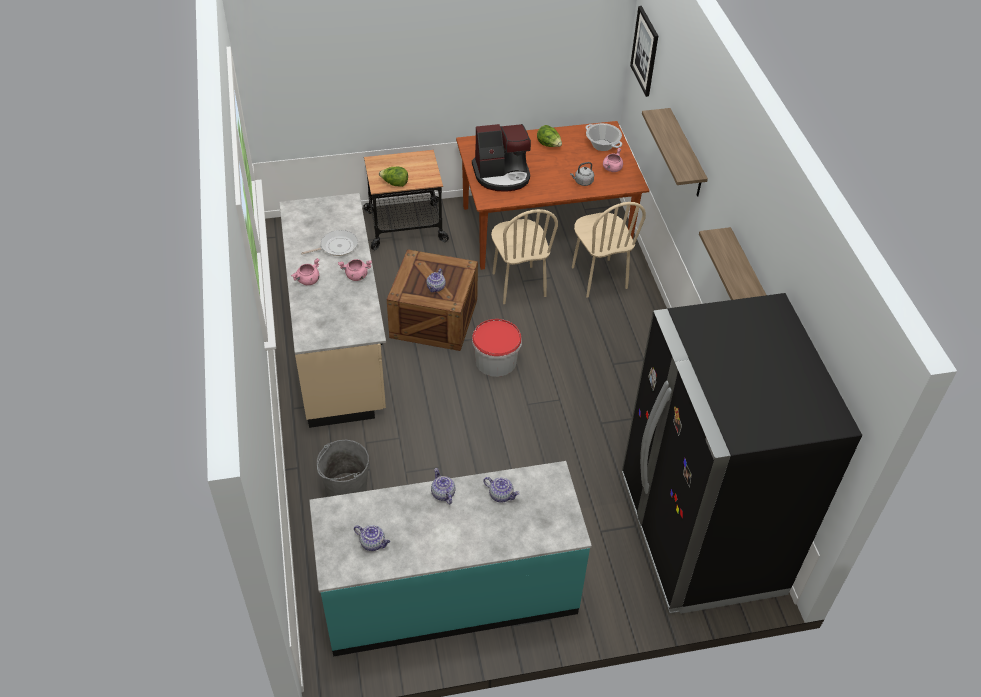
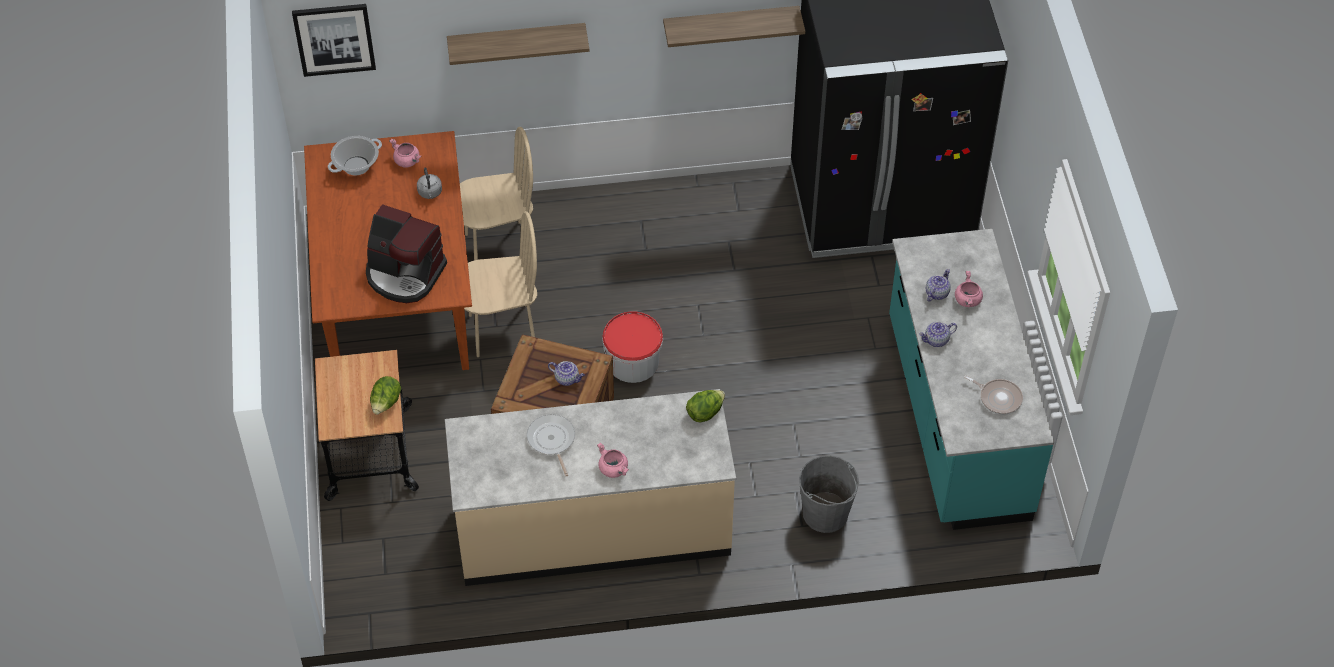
camera: 85 degrees left, 5 degrees up
(356, 276) = (609, 419): pink cooking pot -> pink cooking pot (968, 300)
(373, 543) = (998, 398): teapot -> frying pan
(502, 175) = (404, 274): coffee machine -> coffee machine turned 120 degrees clockwise
(549, 145) = (347, 221): lettuce -> lettuce (705, 412)

